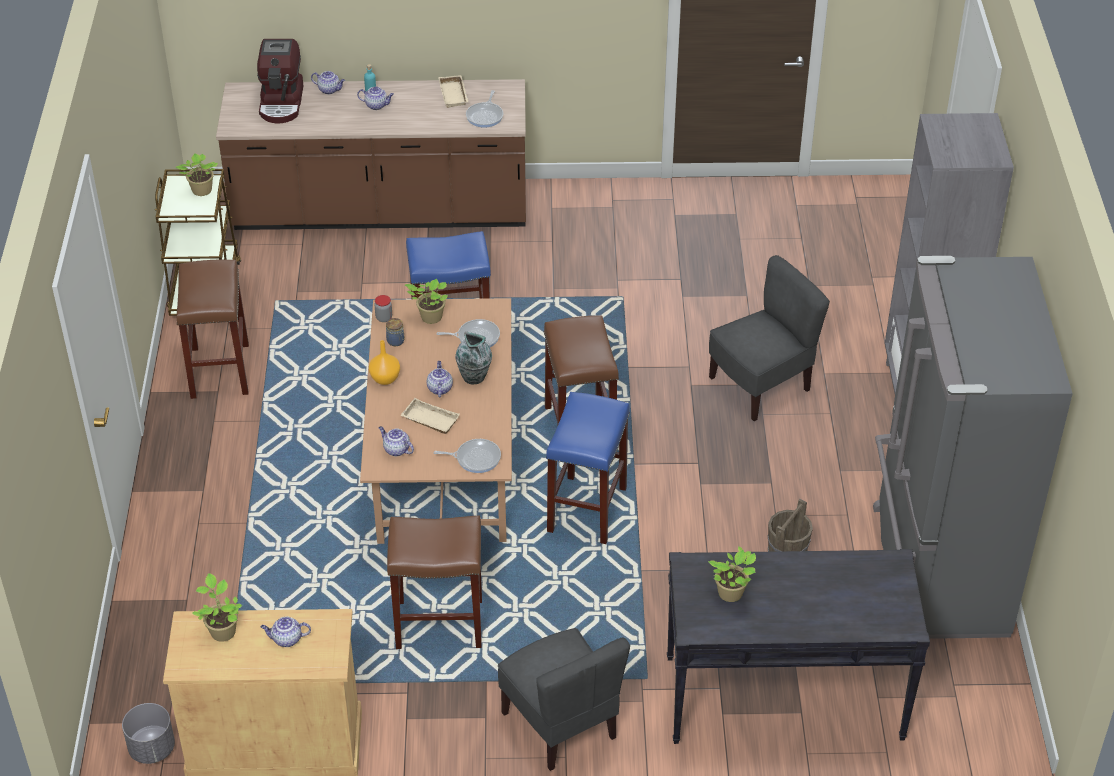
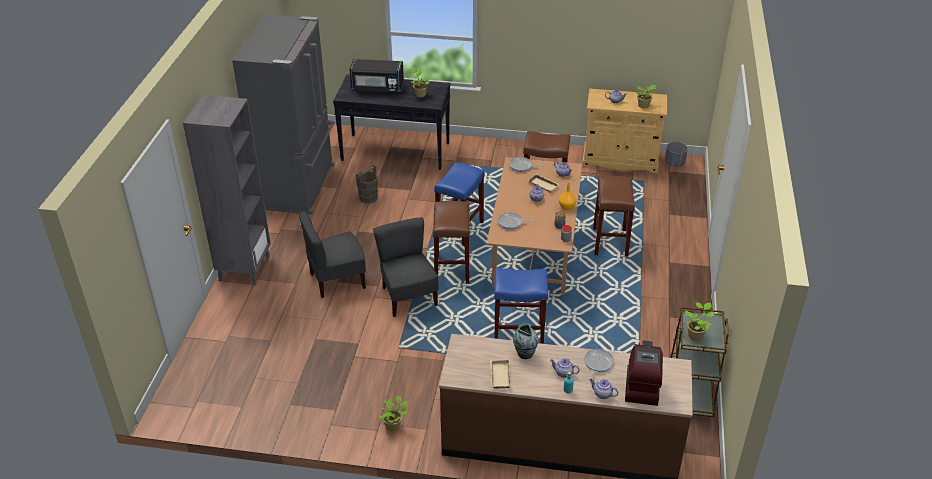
camera: 170 degrees left, 5 degrees down
(219, 370) = (670, 330): brown stool -> brown stool (610, 243)
(429, 317) = (537, 236): potted plant -> potted plant (394, 426)
(474, 377) = (516, 202): vase -> vase (525, 353)
(485, 116) = (478, 352): frying pan -> frying pan (597, 364)
(561, 725) = (495, 153): grey chair -> grey chair (408, 297)
(835, 603) = (377, 88): none -> black microwave

